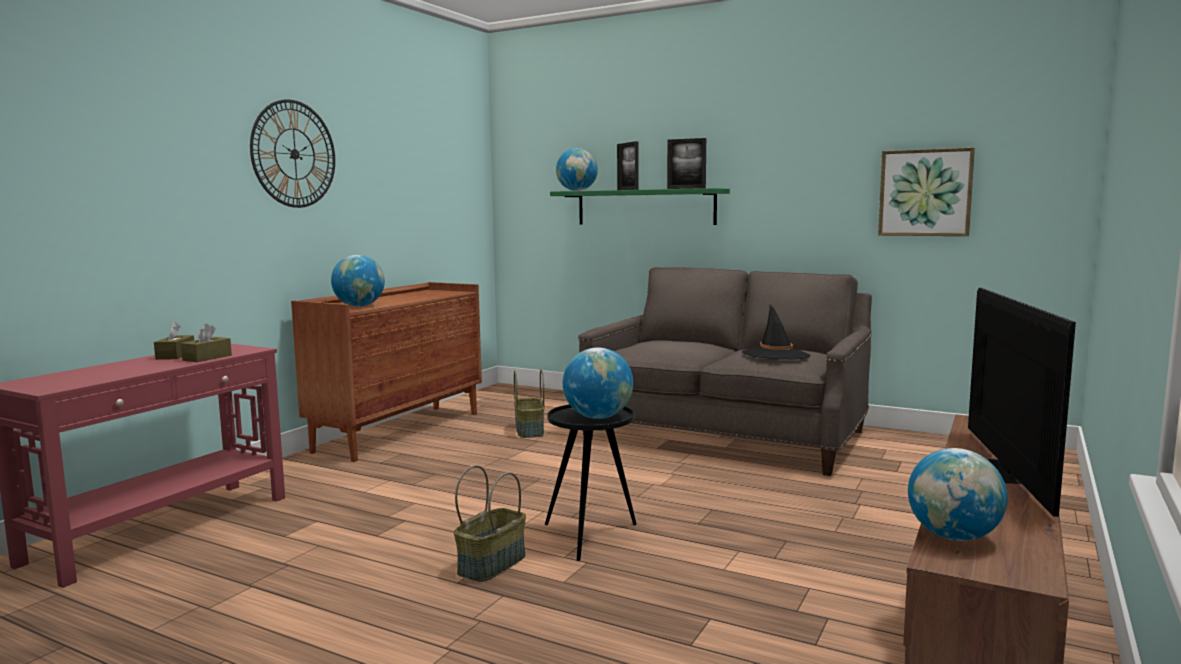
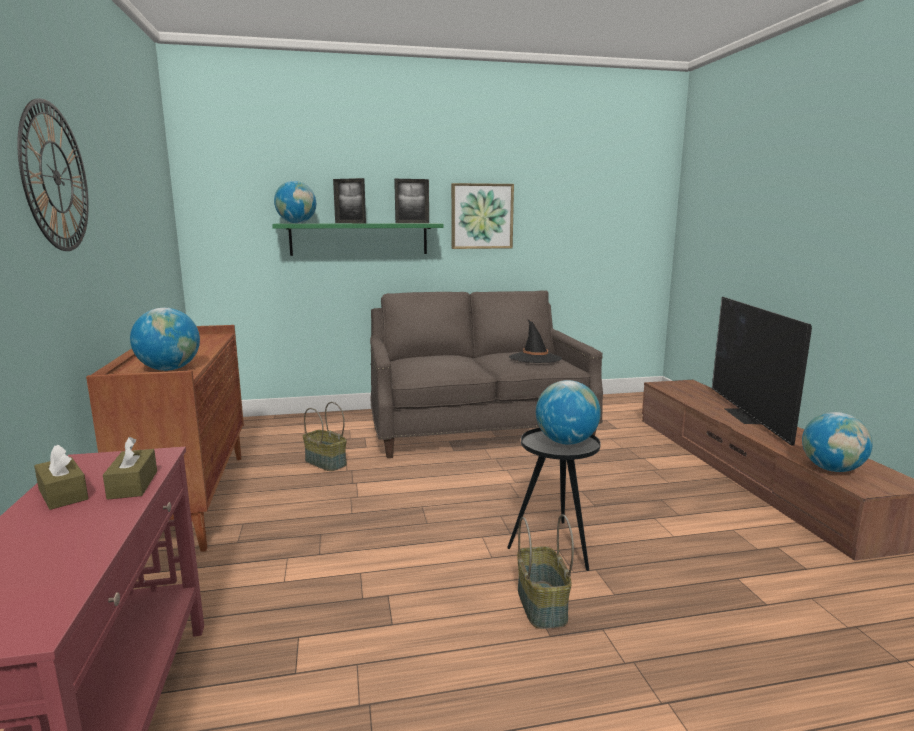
camera: 40 degrees left, 5 degrees up
(925, 193) = (580, 228): picture -> picture (481, 216)
(1004, 470) = (747, 416): television -> television turned 150 degrees counterclockwise

